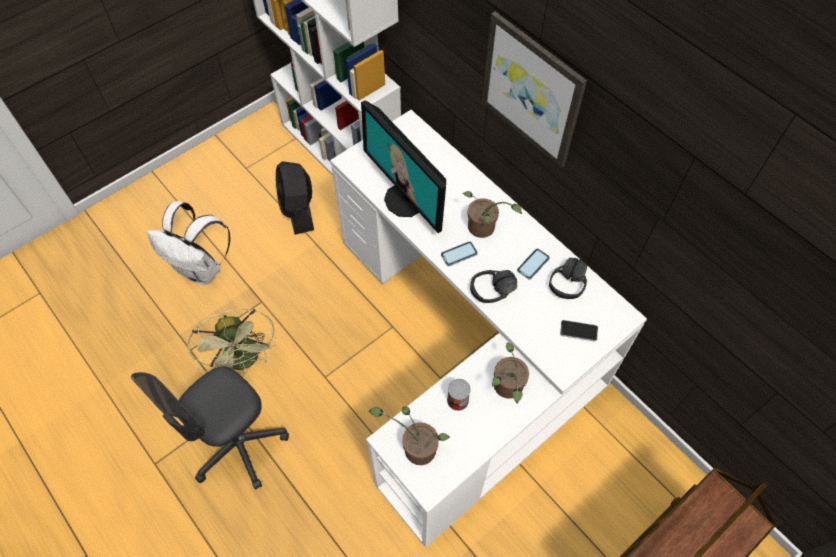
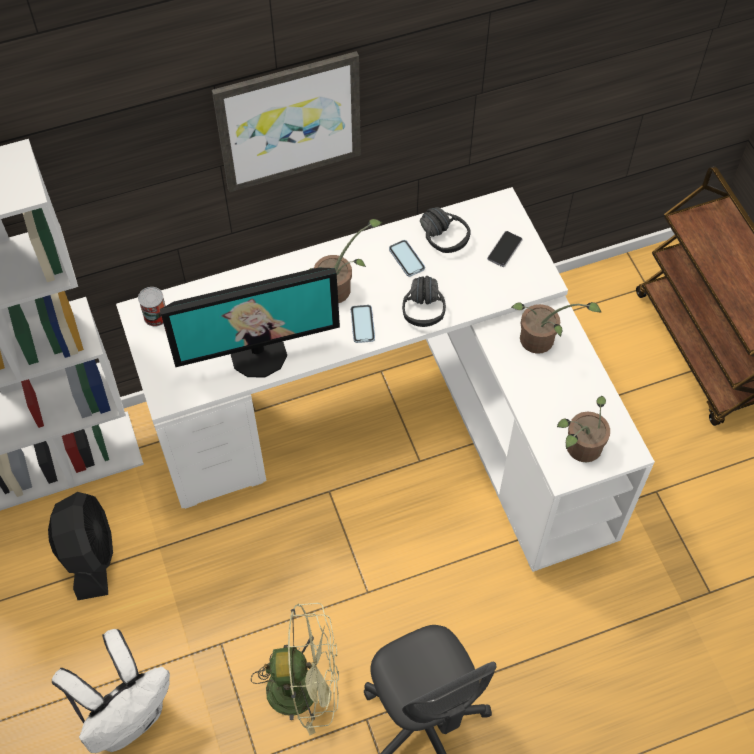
camera: 70 degrees left, 0 degrees up
(298, 209) = (90, 555): black fan -> black fan turned 105 degrees counterclockwise
(457, 400) = (539, 392): can -> can (156, 316)

